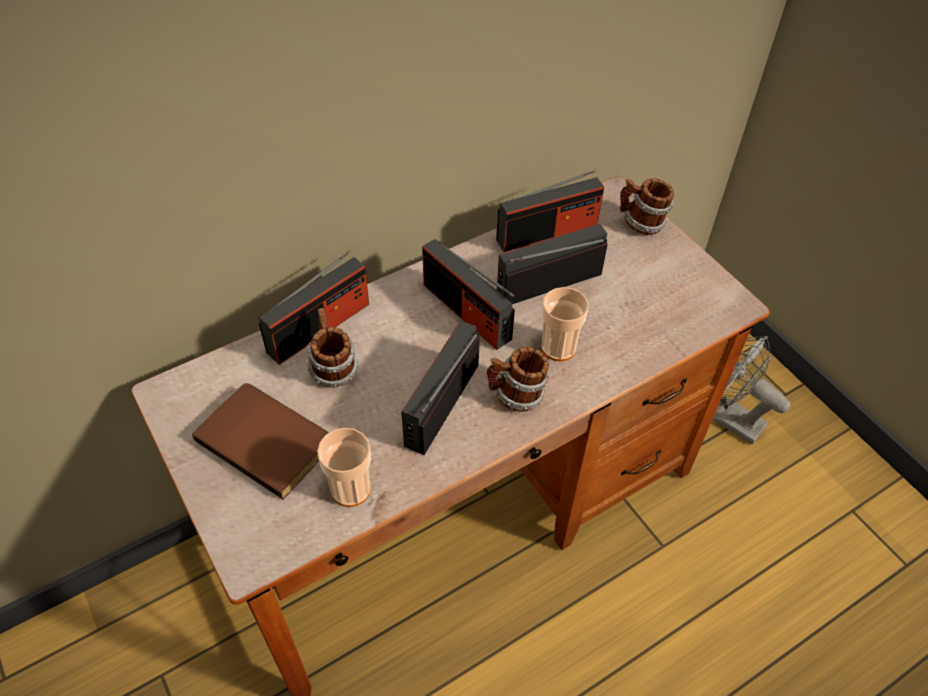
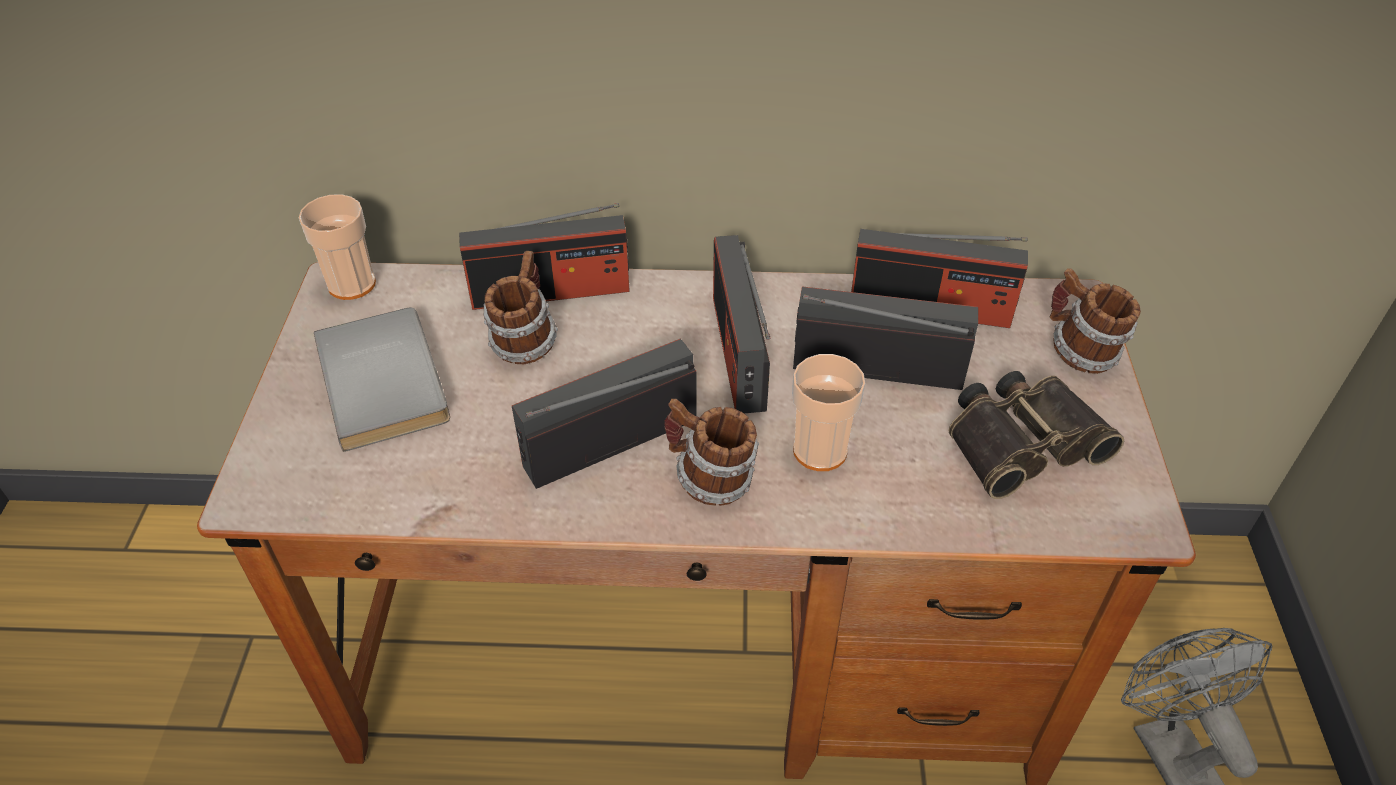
camera: 35 degrees right, 5 degrees down
(268, 439) = (388, 380): brown book -> grey book
(351, 489) = (421, 481): cup -> cup (352, 284)
(651, 288) = (1021, 440): none -> binoculars

